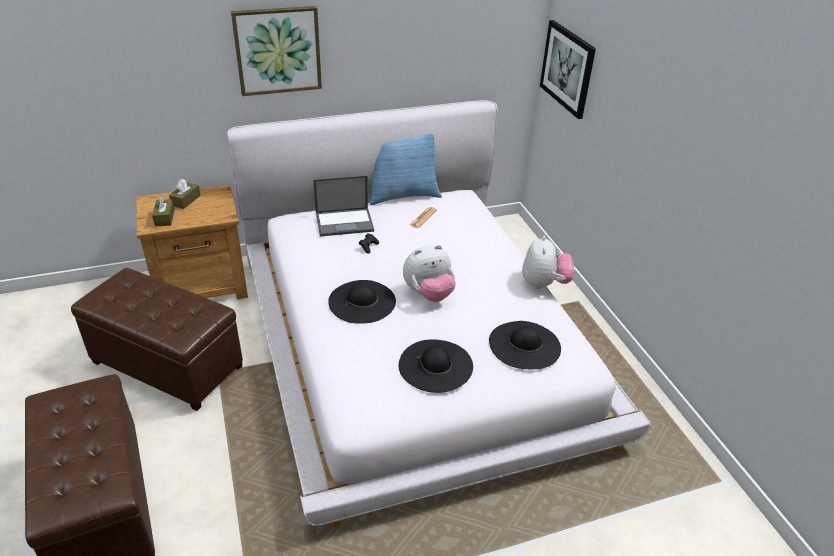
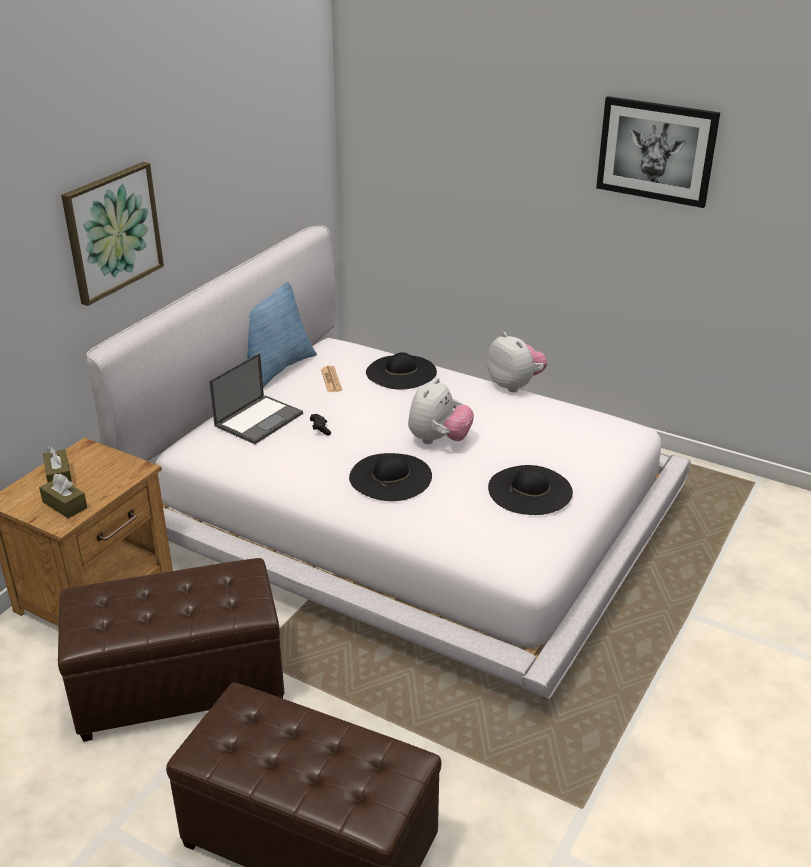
camera: 40 degrees left, 5 degrees down
(524, 345) = (571, 437): black hat -> black hat (401, 372)
(567, 68) = (394, 162): picture -> picture (656, 151)

